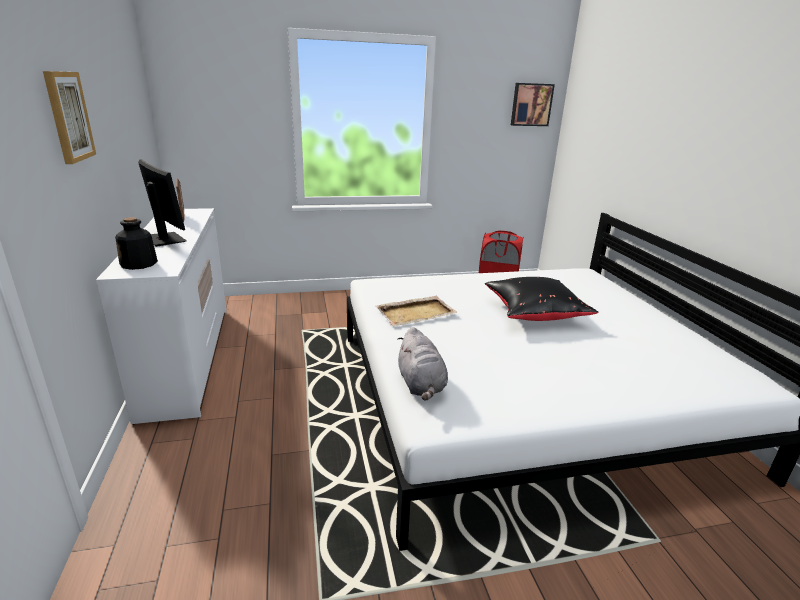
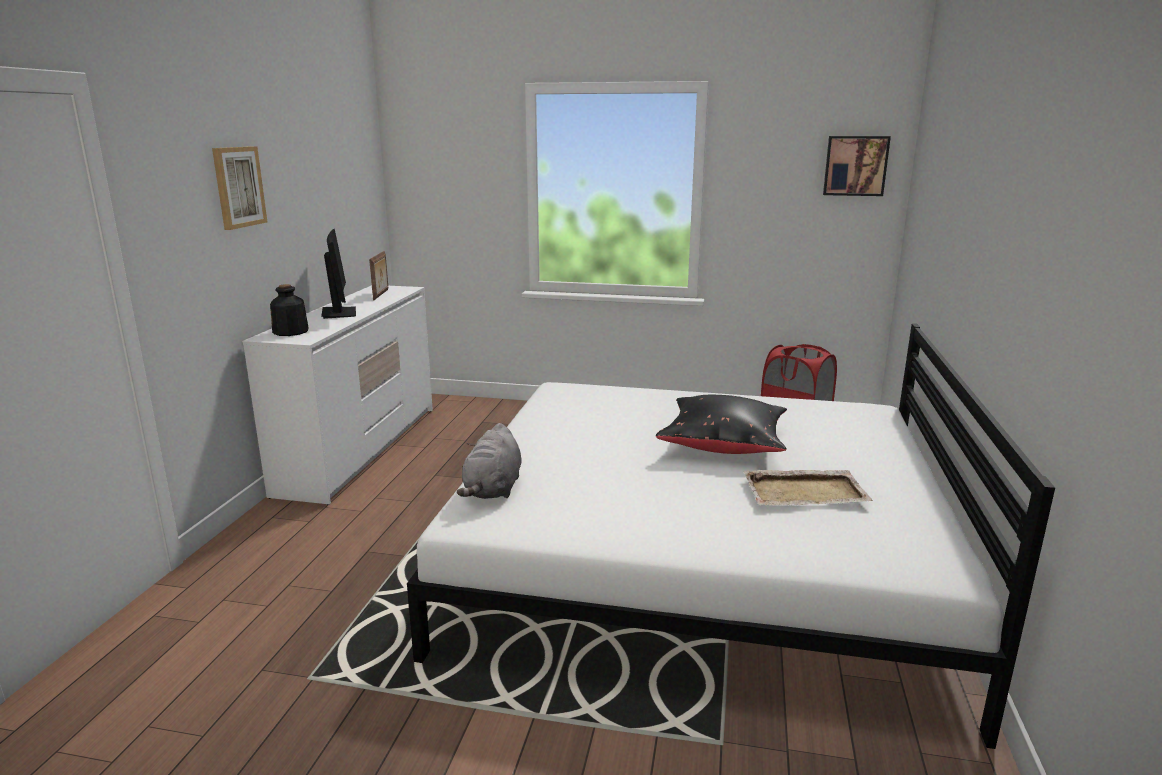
camera: 25 degrees right, 5 degrees down
(416, 313) = (573, 424): beige tray -> beige tray (806, 492)

